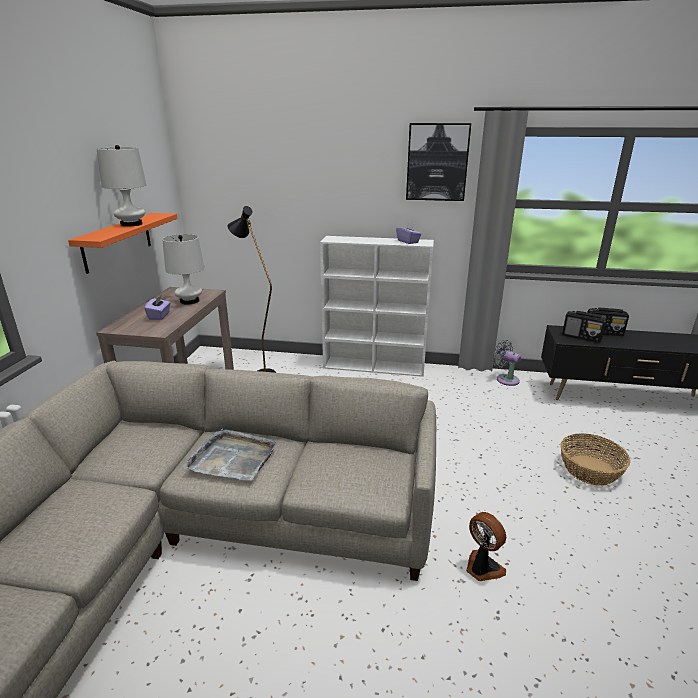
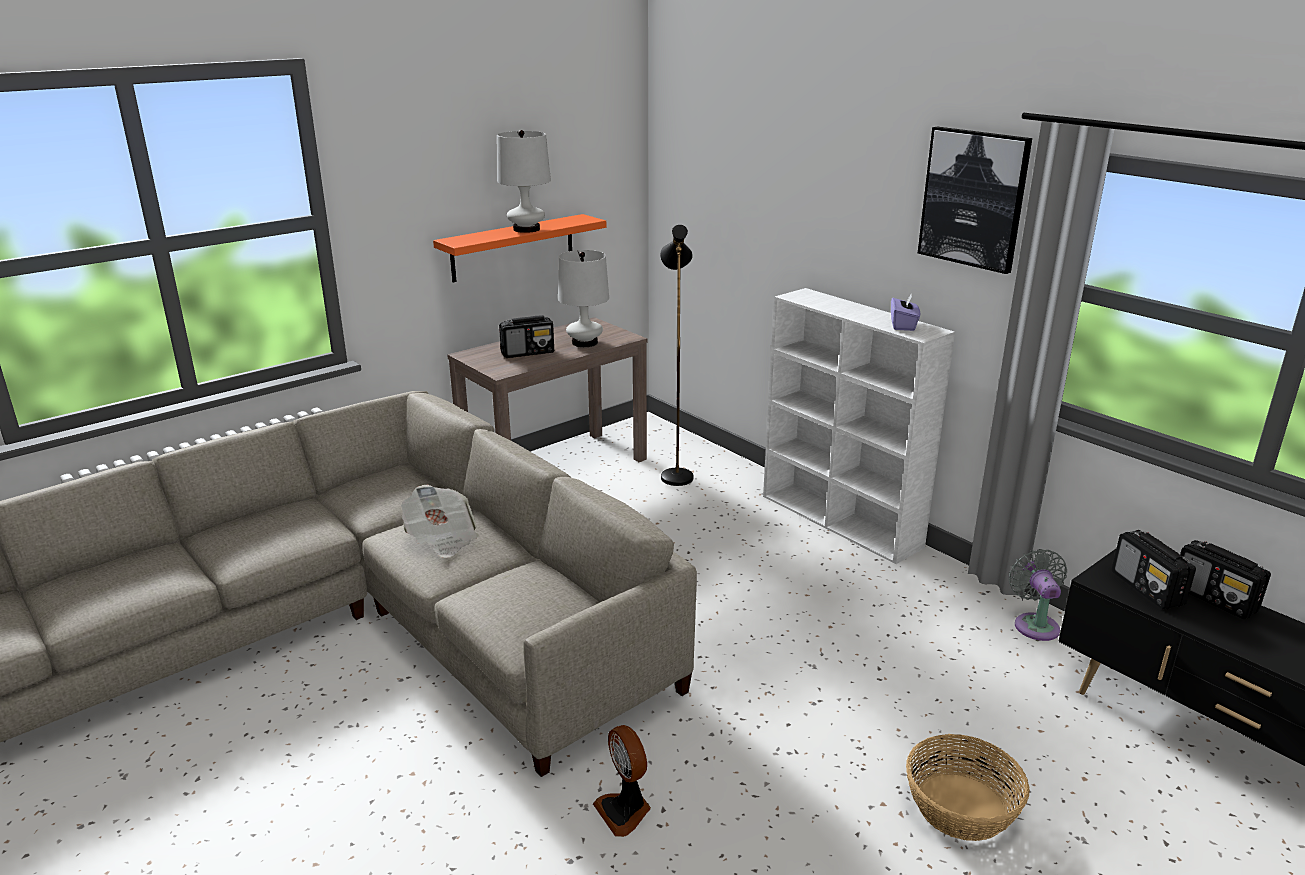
camera: 40 degrees right, 0 degrees up
(159, 316) = (528, 353): purple tissue box -> radio
(233, 458) = (441, 538): grey tray -> newspaper
(482, 568) = (625, 811): fan -> fan turned 150 degrees clockwise

